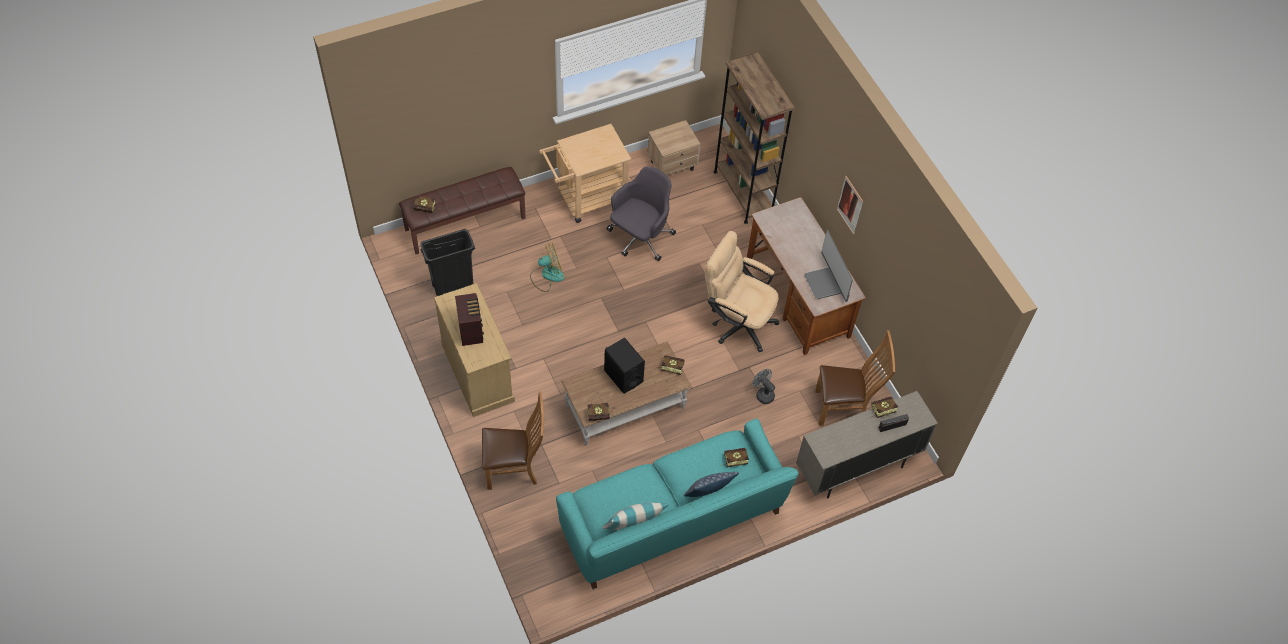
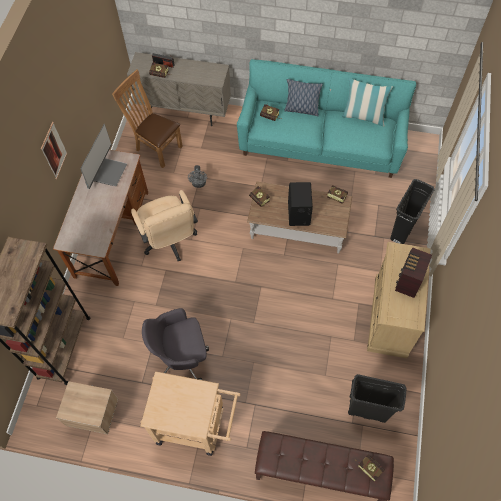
camera: 140 degrees left, 5 degrees up
(515, 469) = (403, 230): brown chair -> black trash can
(547, 275) = (282, 369): fan -> none

